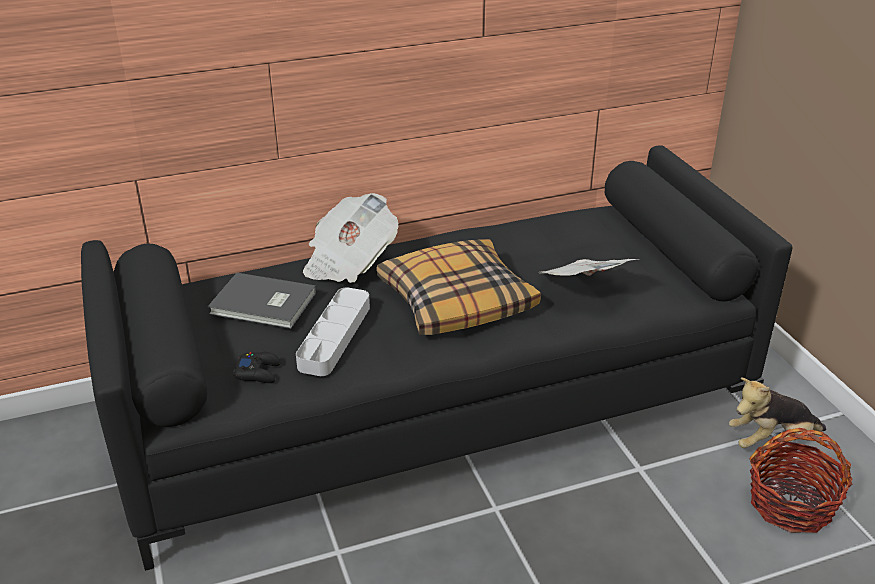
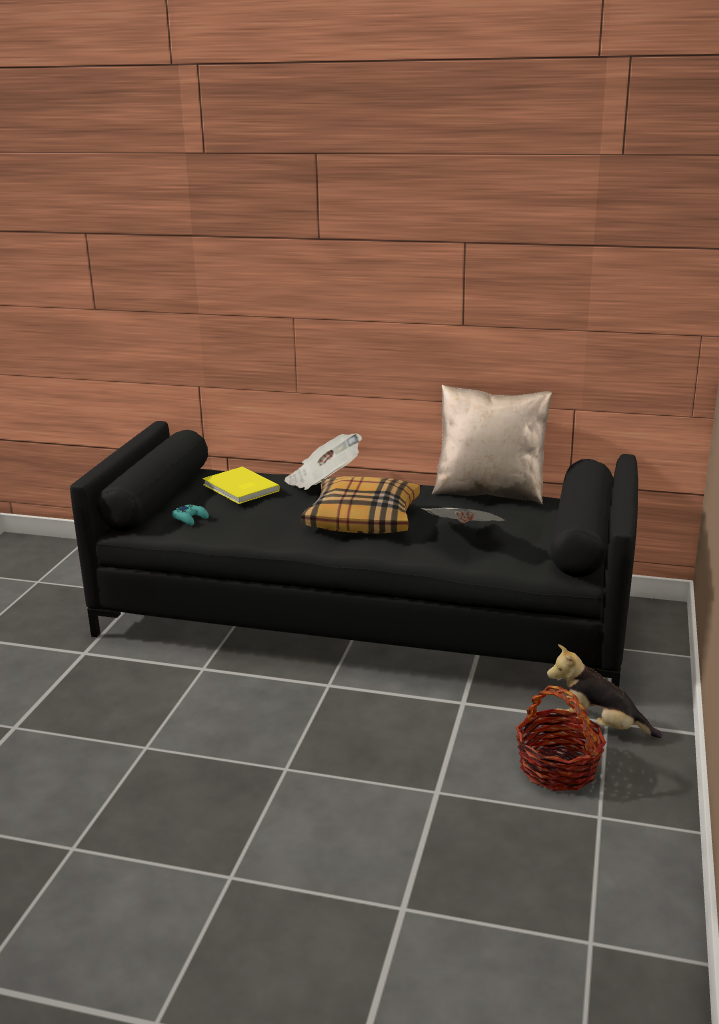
camera: 35 degrees right, 10 degrees down
(258, 372) = (190, 518): black game controller -> turquoise game controller
(263, 305) = (239, 488): grey book -> yellow book
(335, 336) = (258, 514): grey tray -> none
(531, 221) = (489, 492): none -> beige pillow

